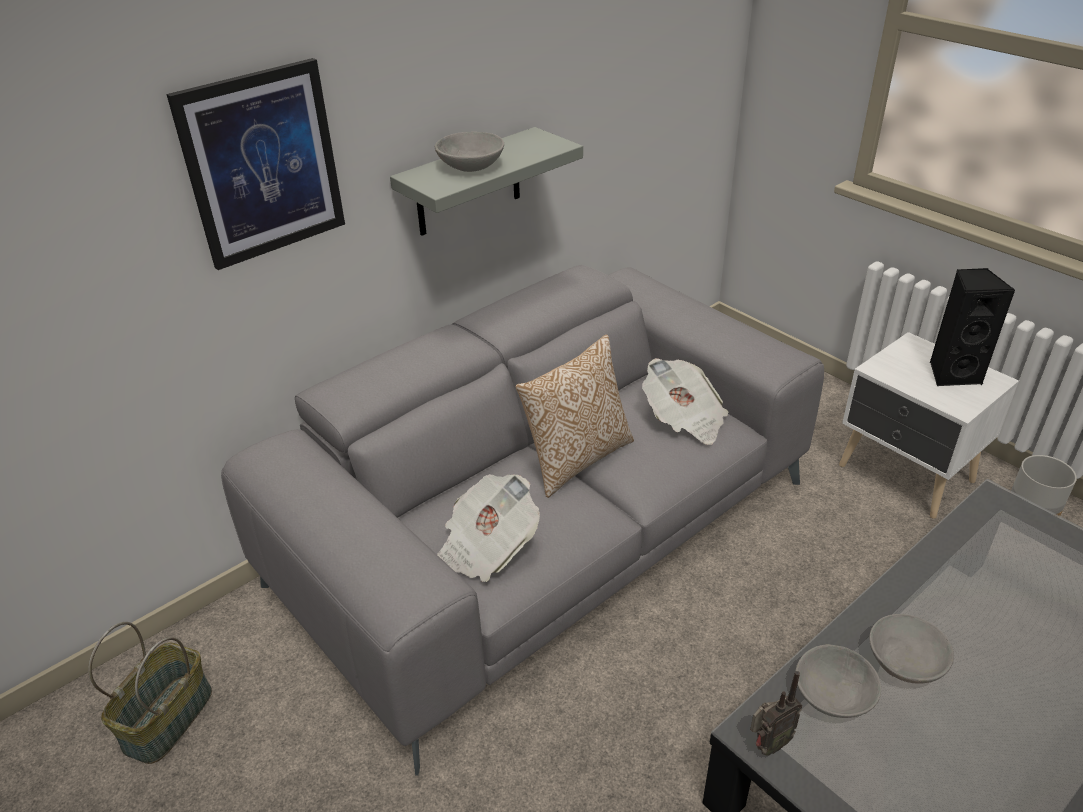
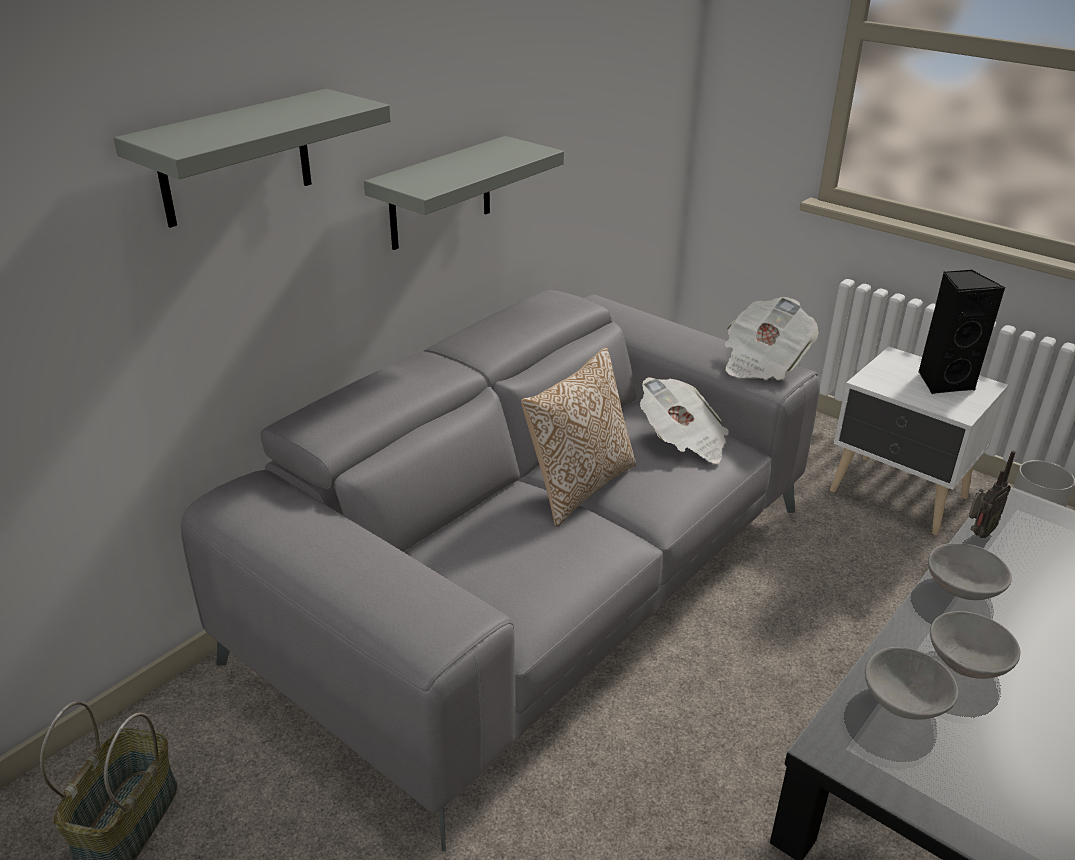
camera: 10 degrees left, 5 degrees down
(262, 164) = (235, 158): picture -> grey shelf
(471, 167) = (451, 170): grey bowl -> grey bowl (962, 587)
(486, 547) = (502, 581): newspaper -> newspaper (763, 362)
(767, 745) = (851, 757): radio -> radio (978, 533)

